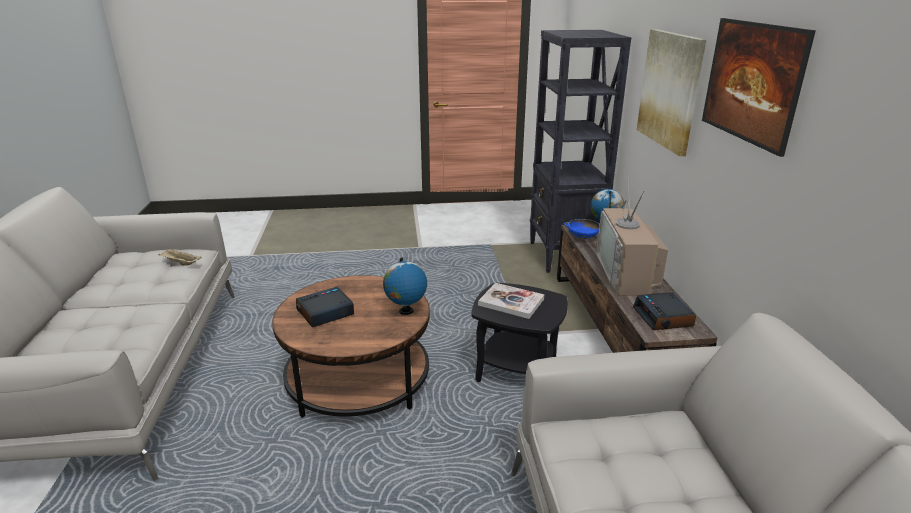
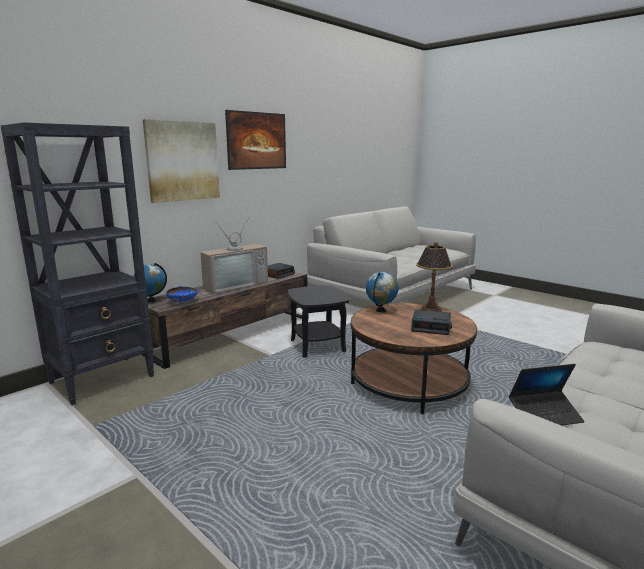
camera: 130 degrees left, 10 degrees down
(180, 263) = (544, 415): beige tray -> laptop
(359, 344) = (431, 309): none -> table lamp
(511, 302) = (319, 296): book -> none

